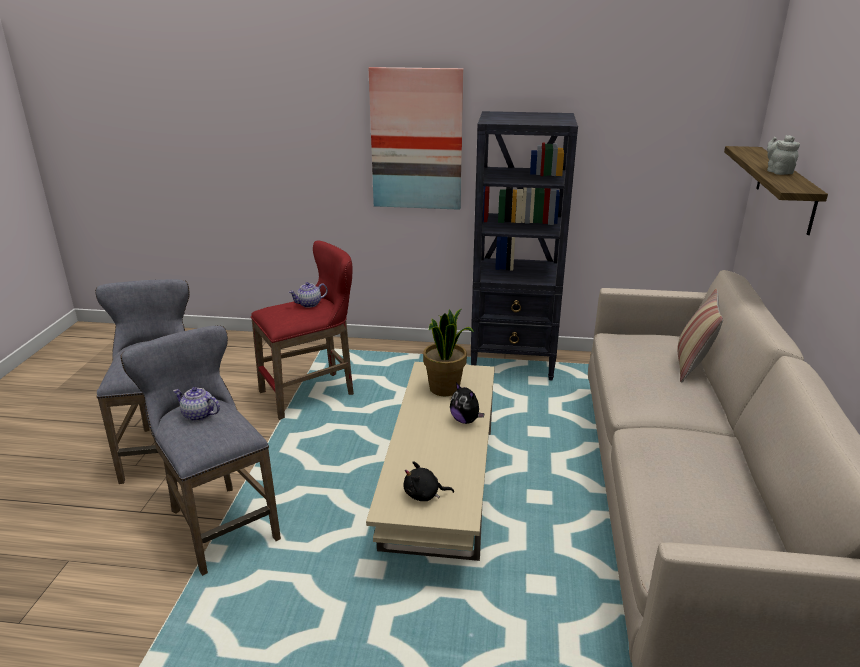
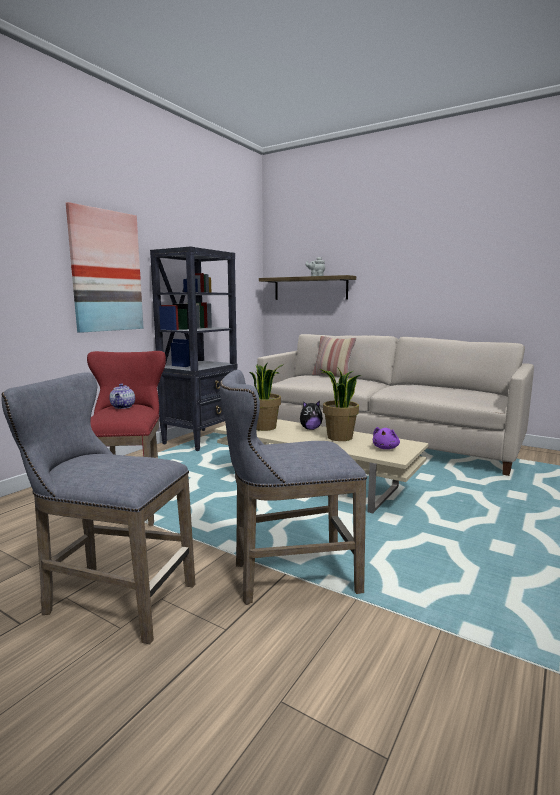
camera: 65 degrees left, 15 degrees down
(198, 415) = (285, 448): teapot -> none
(424, 495) = (385, 448): black plush toy -> purple plush toy
(444, 450) = (339, 437): none -> potted plant

